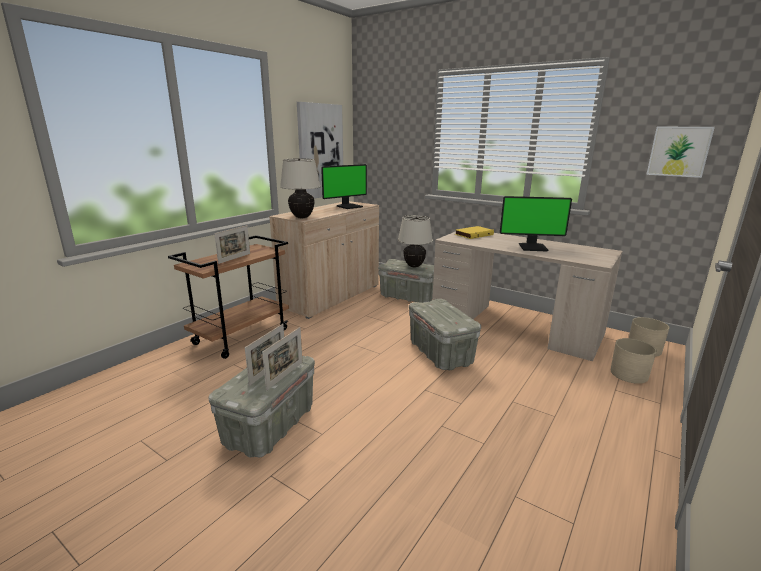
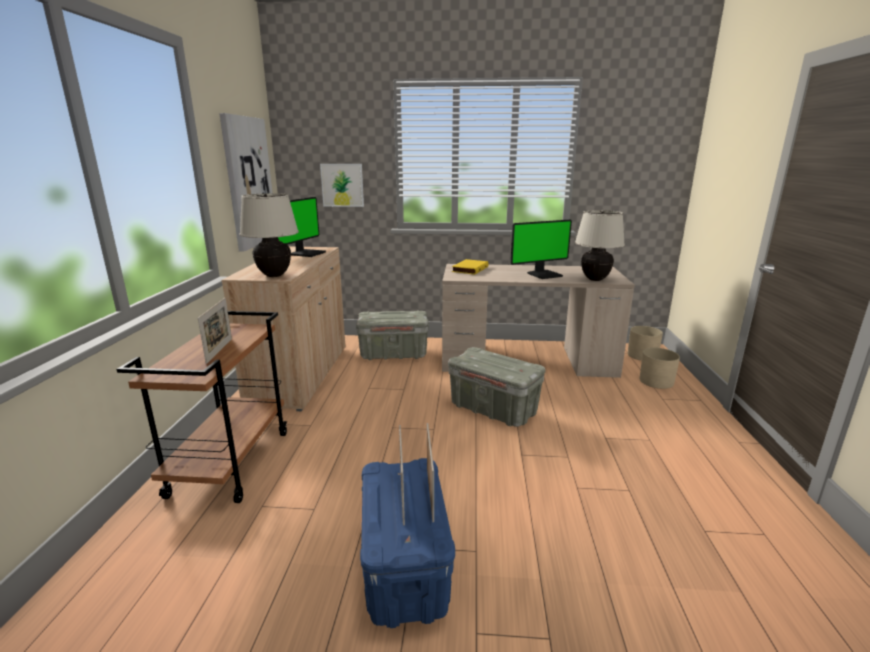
camera: 30 degrees left, 0 degrees up
(270, 425) = (404, 569): grey storage box -> blue storage box
(414, 266) = (398, 316): beige table lamp -> beige table lamp (594, 279)
(679, 151) = (647, 169): picture -> picture (342, 185)

